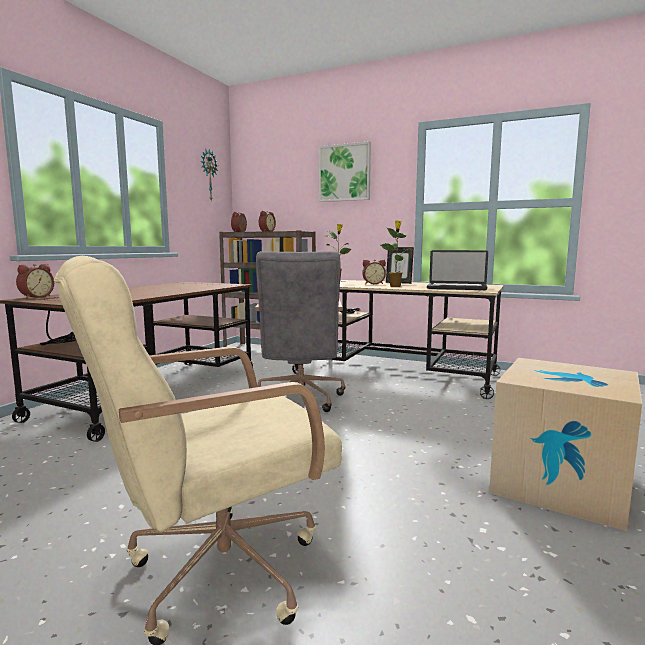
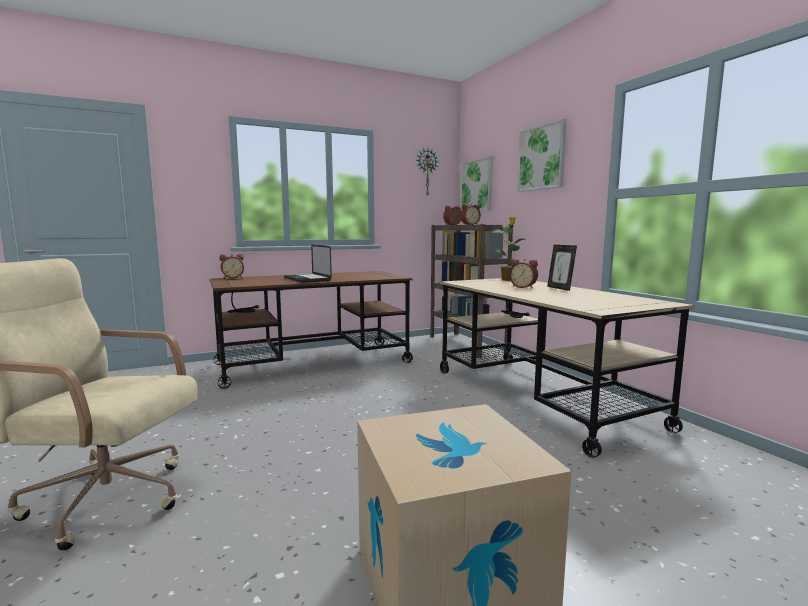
camera: 40 degrees right, 0 degrees up
(261, 193) = (477, 185): none -> picture
(300, 401) = (393, 398): grey office chair -> none
(395, 286) = (527, 292): potted plant -> none
(456, 288) = (588, 302): laptop -> laptop (307, 279)

